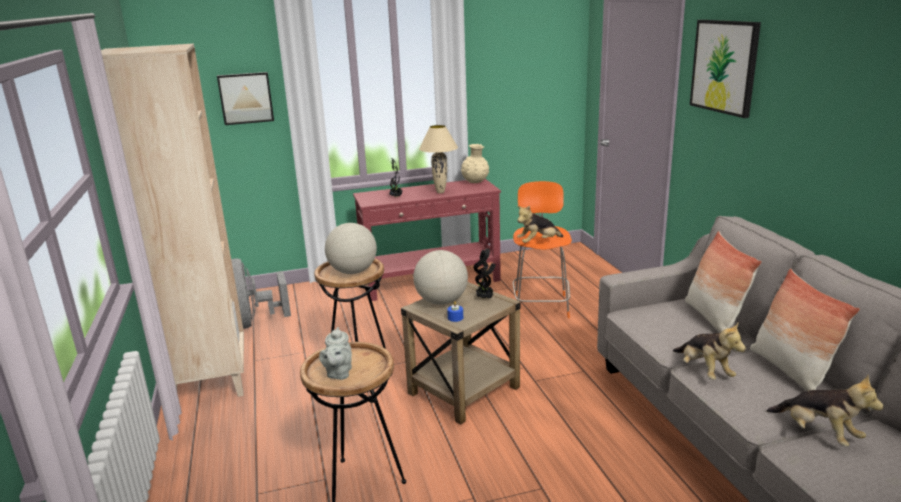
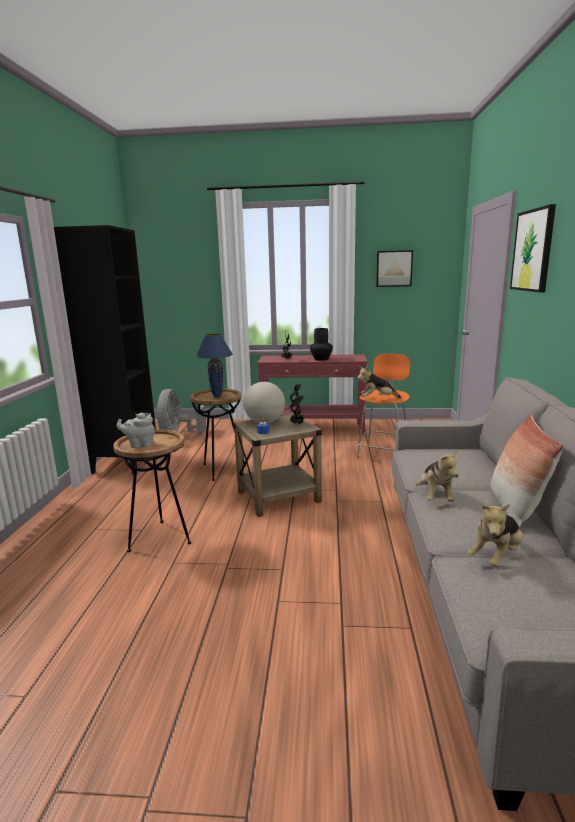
camera: 20 degrees right, 5 degrees down
(209, 380) = (123, 463): beige bookcase -> black bookcase
(246, 98) = (197, 282): picture -> picture (394, 268)
(338, 373) = (139, 445): grey teapot -> grey teapot turned 60 degrees clockwise
(353, 272) = (217, 396): globe -> blue table lamp
(441, 192) = (321, 359): beige table lamp -> black vase
(475, 182) = (353, 356): beige vase -> none
(713, 318) = (480, 463): pillow -> none
(818, 433) = (496, 556): plush toy -> plush toy turned 60 degrees clockwise

